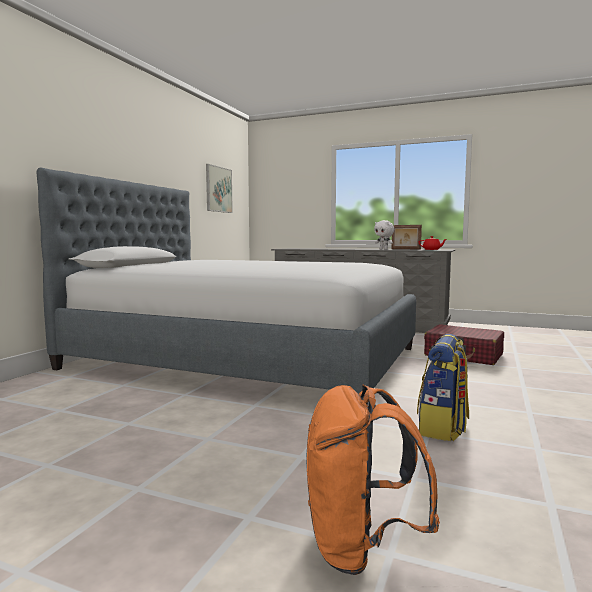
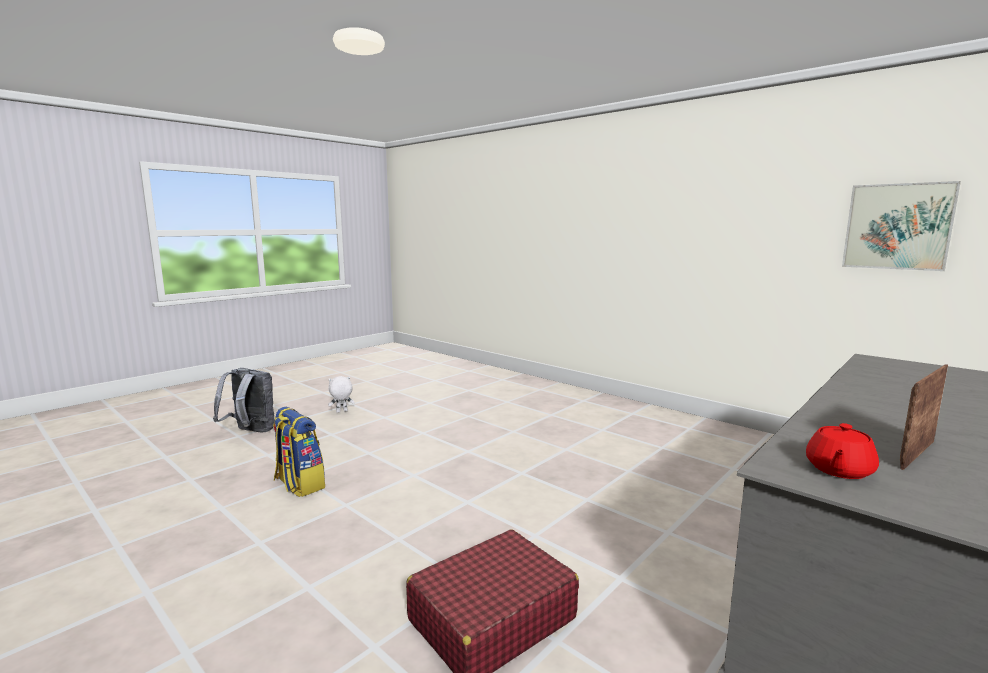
camera: 110 degrees right, 5 degrees up
(247, 358) = (564, 444): bed -> none
(360, 547) = (250, 432): orange backpack -> grey backpack
(384, 249) = (842, 419): white plush toy -> white plush toy (341, 411)

